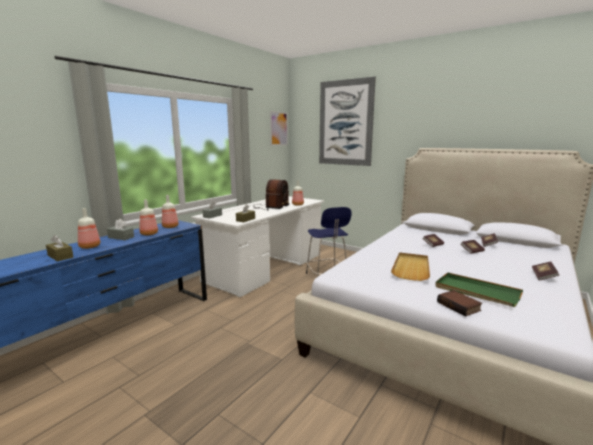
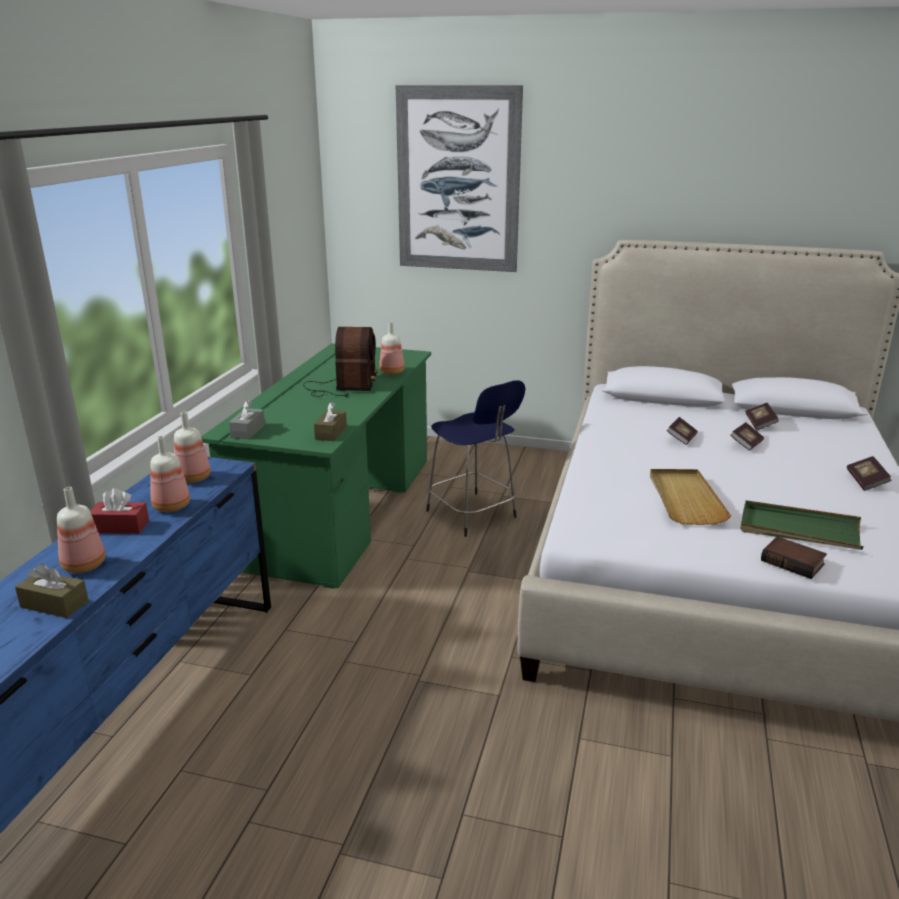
camera: 20 degrees left, 10 degrees up
(121, 237) = (120, 527): grey tissue box -> red tissue box
(266, 268) = (338, 511): white desk -> green desk
(278, 128) = (305, 192): picture -> none

